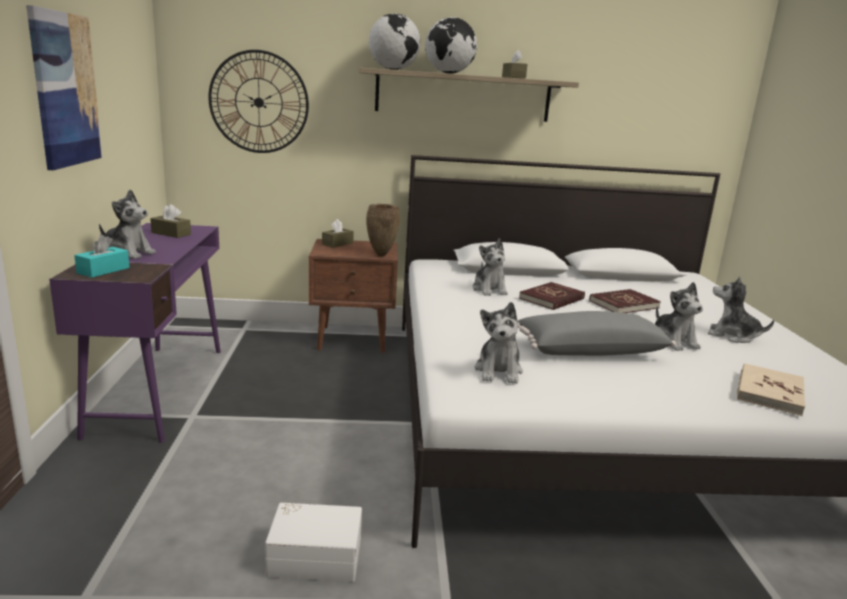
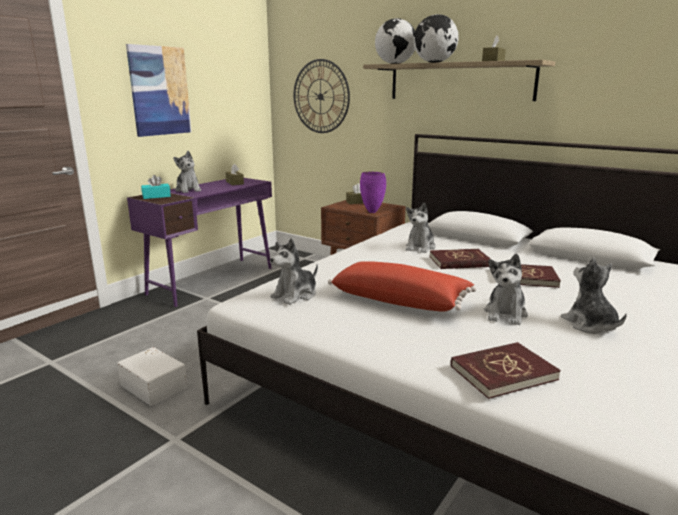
camera: 40 degrees right, 0 degrees up
(381, 255) = (372, 212): brown vase -> purple vase
(589, 350) = (400, 300): grey pillow -> red pillow
(769, 392) = (503, 373): beige book -> red book

